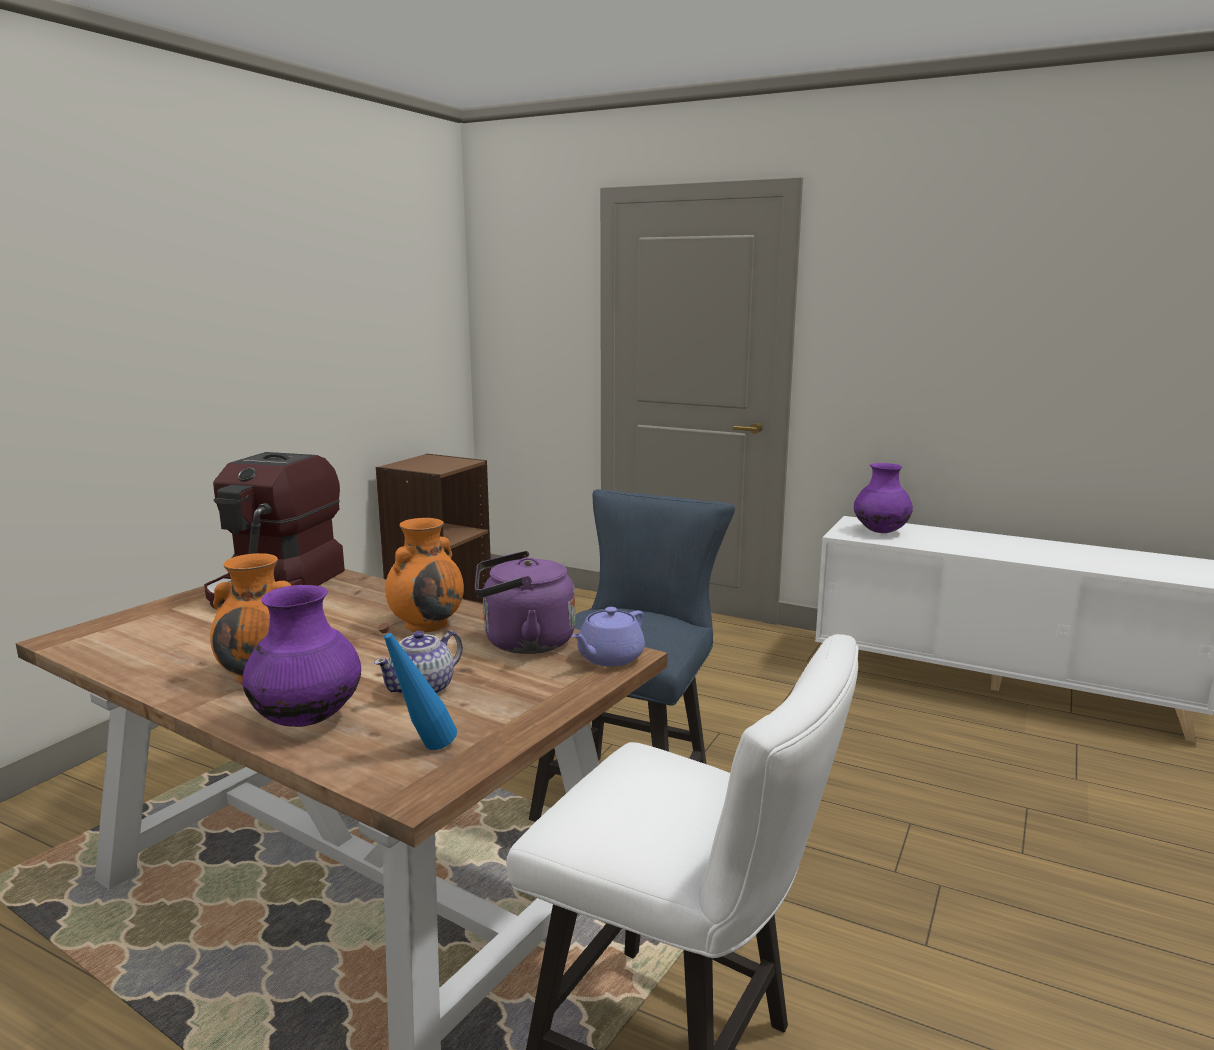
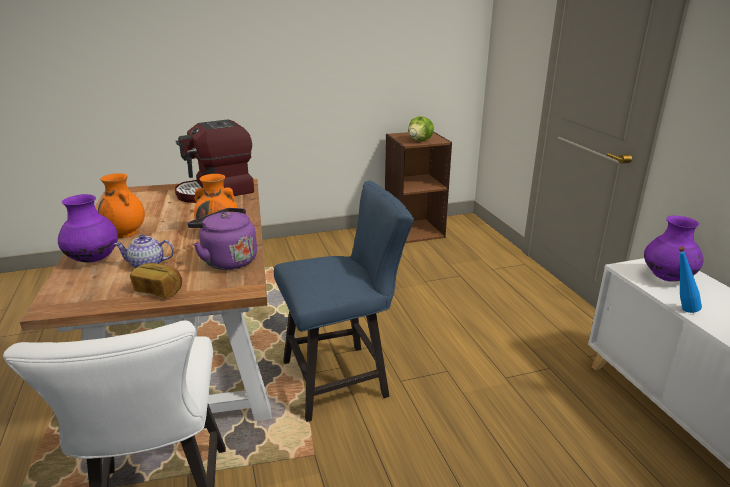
camera: 45 degrees right, 10 degrees up
(422, 749) = (88, 292): blue bottle -> blue bottle (680, 309)
(444, 465) = (420, 140): none -> lettuce
(524, 702) = (159, 290): none -> bread
(609, 658) = (237, 286): purple teapot -> none

